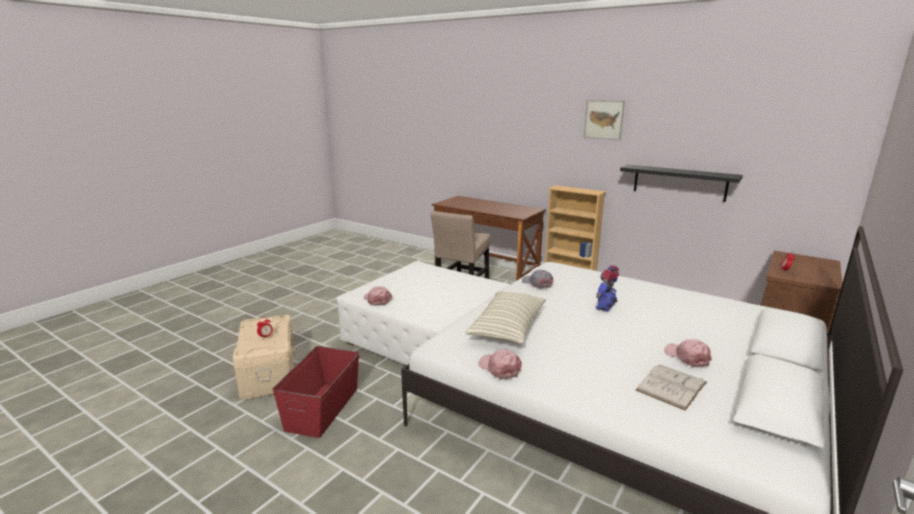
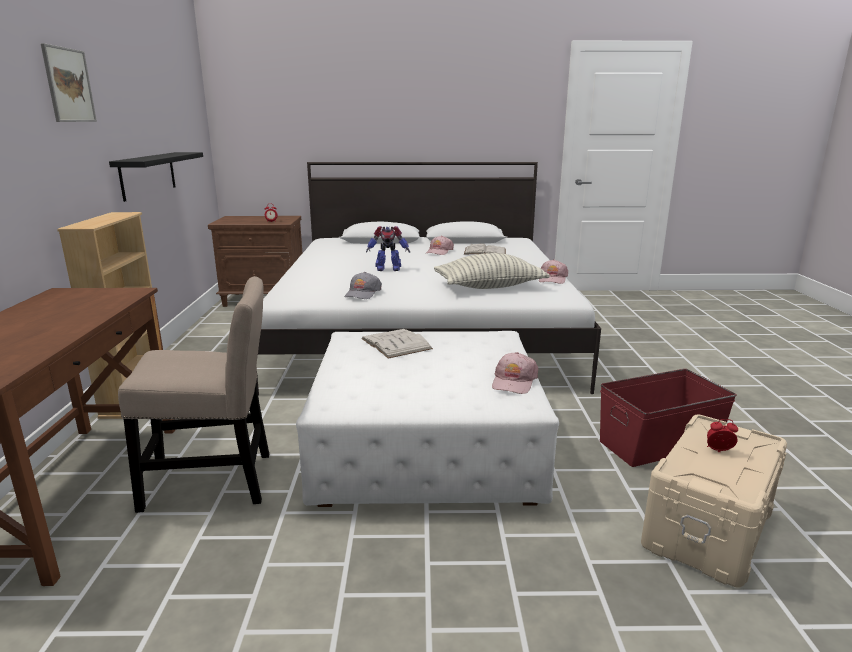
camera: 125 degrees left, 0 degrees up
(465, 290) = (396, 343): none -> white book

